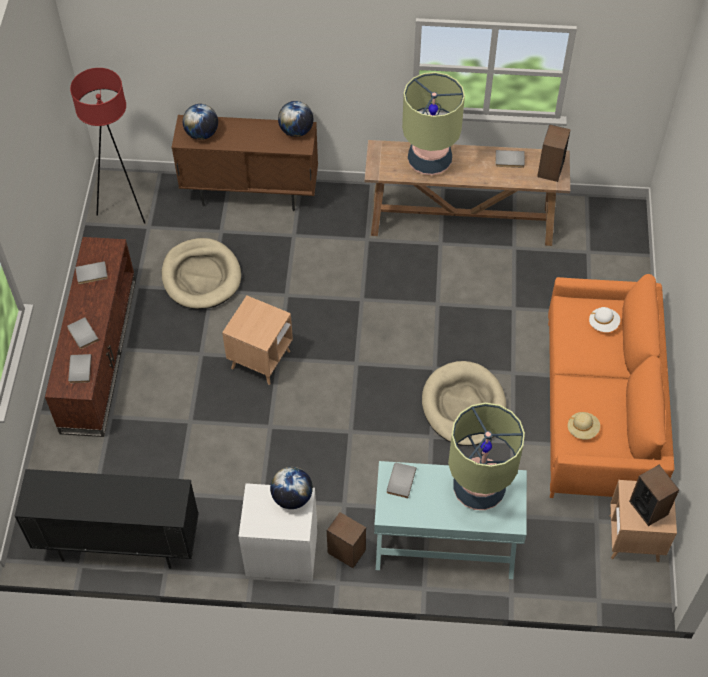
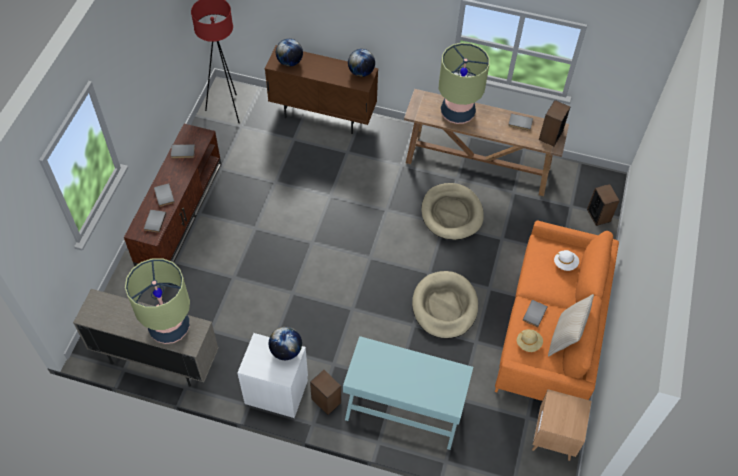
camera: 10 degrees right, 0 degrees up
(119, 544) = (157, 360): black cabinet -> beige cabinet
(201, 276) = (270, 170): beige dog bed -> beige dog bed (451, 213)
(261, 360) = (298, 241): brown side table -> none
(400, 480) = (371, 355): grey book -> grey book (533, 313)
(478, 489) = (431, 374): table lamp -> table lamp (169, 327)
(624, 413) = (565, 337): none -> beige pillow
(648, 507) = (566, 416): speaker -> speaker (598, 215)

